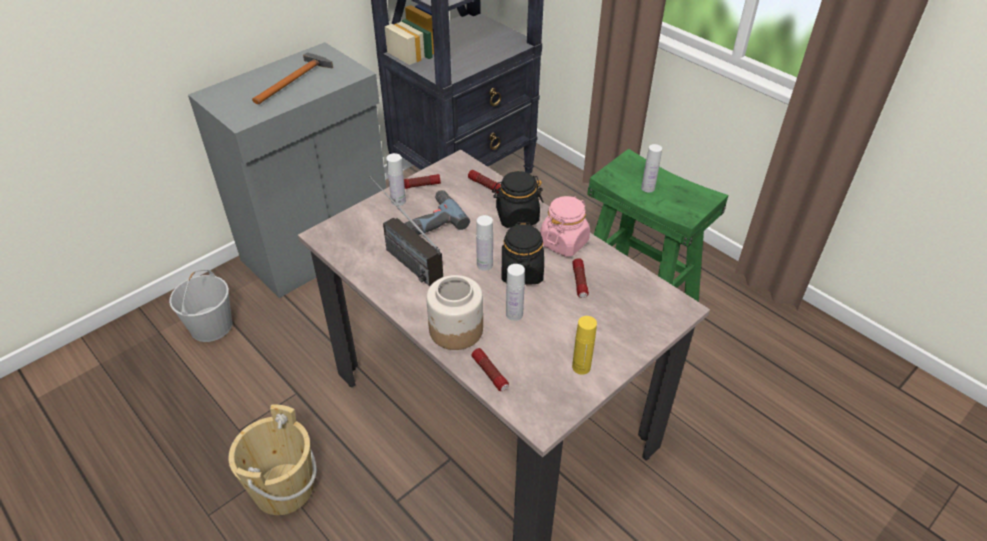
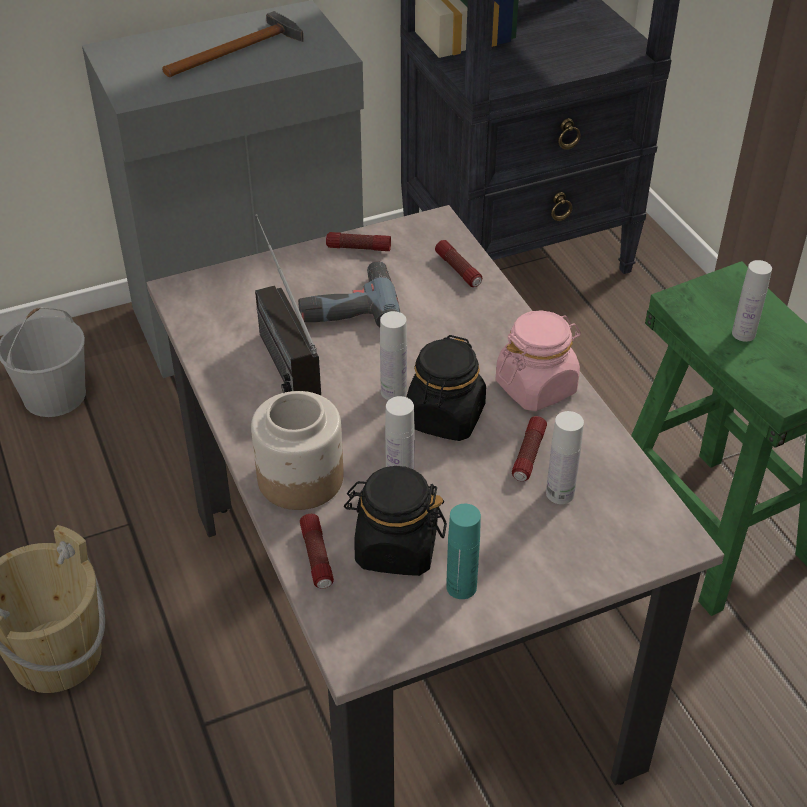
camera: 20 degrees right, 0 degrees up
(398, 201) = (314, 265): white bottle -> white bottle (560, 493)
(517, 216) = (482, 329): black jar -> black jar (395, 548)
(581, 367) = (461, 587): yellow bottle -> turquoise bottle

